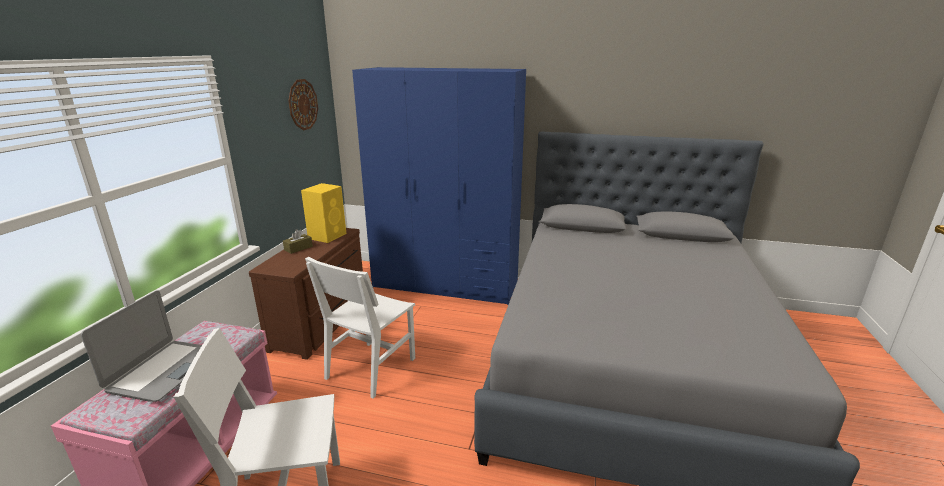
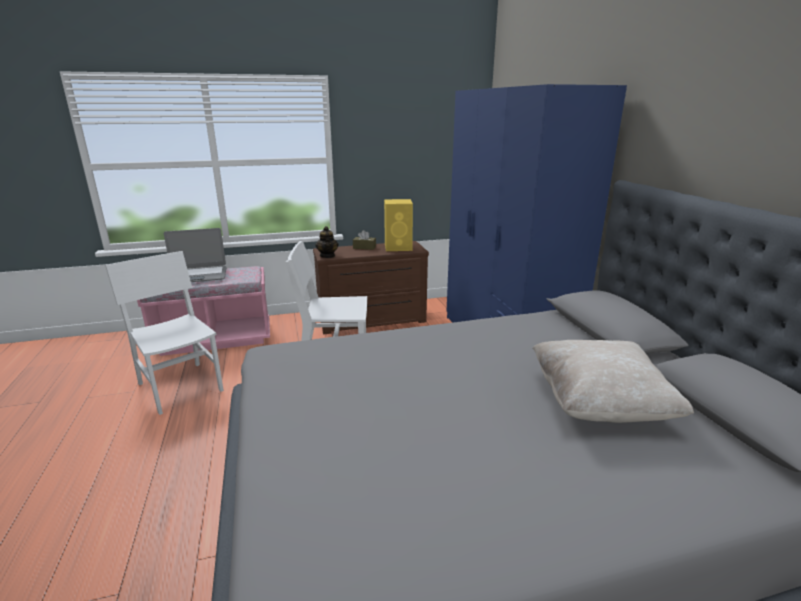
camera: 60 degrees right, 0 degrees up
(290, 269) = (327, 256): none -> teapot
(303, 104) = (435, 126): wall clock -> none
(658, 255) = (599, 404): none -> beige pillow

